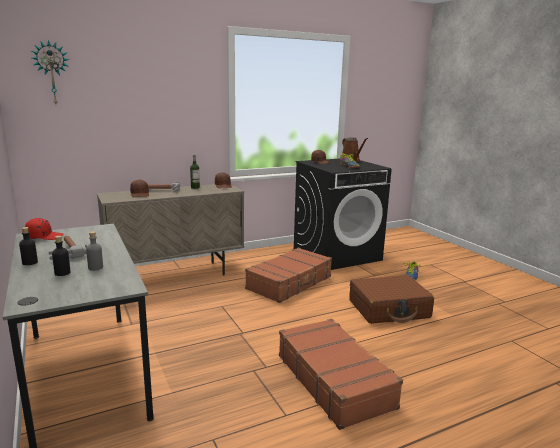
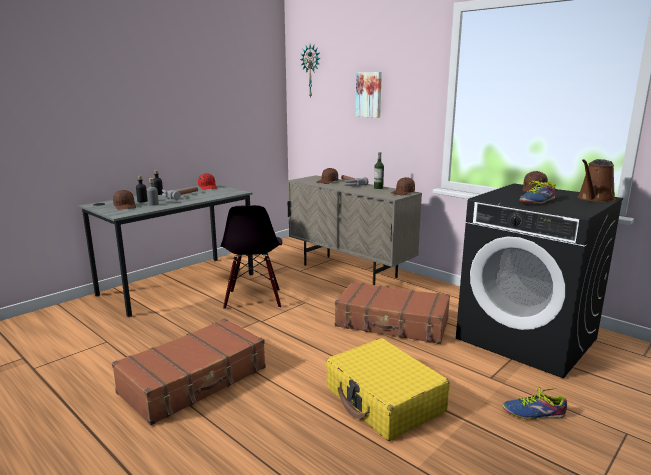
camera: 70 degrees right, 0 degrees up
(81, 283) = (125, 206): none -> brown cap
(145, 101) = (369, 94): none -> picture
(189, 329) = (253, 299): none -> black chair
(389, 309) = (384, 400): brown suitcase -> yellow suitcase

